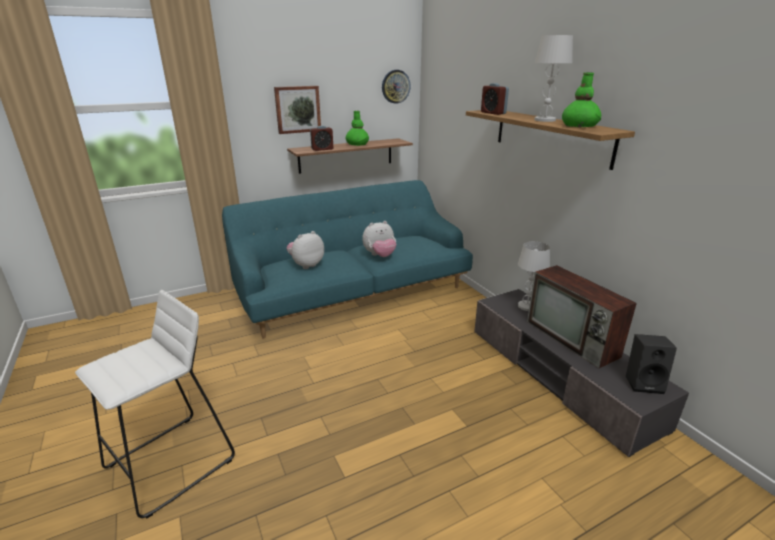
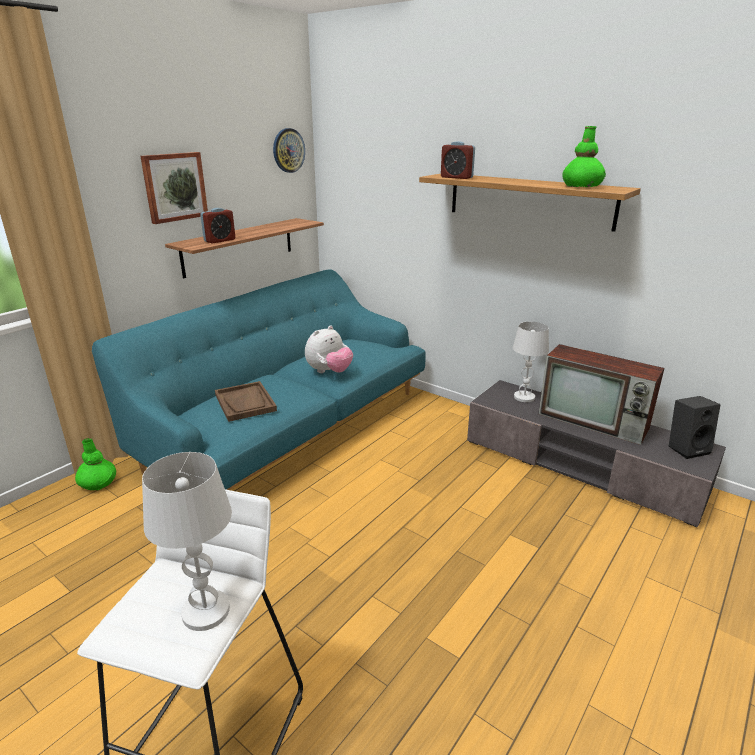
camera: 25 degrees left, 0 degrees up
(306, 265) = (245, 403): plush toy -> brown tray
(357, 144) = (256, 230): green vase -> green vase (98, 482)
(545, 120) = (531, 182): white table lamp -> white table lamp (206, 611)

